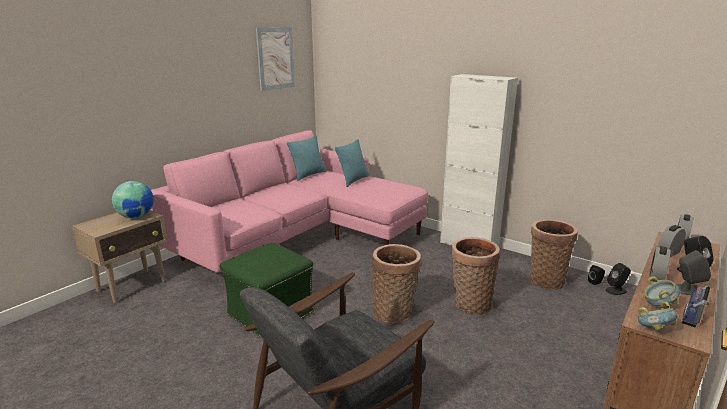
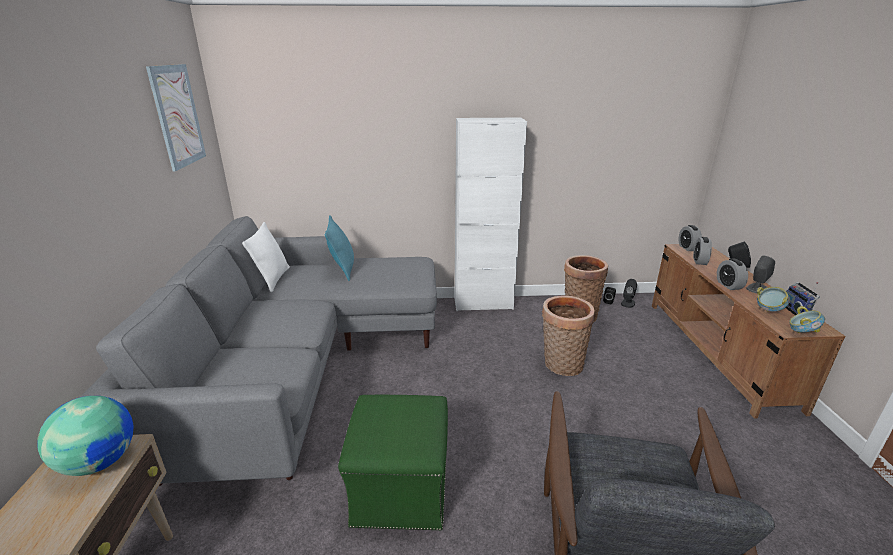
camera: 40 degrees left, 5 degrees up
(298, 238) = (300, 369): pink sofa -> grey sofa
(308, 175) = (273, 279): turquoise pillow -> white pillow
(394, 312) = (518, 410): basket -> none

